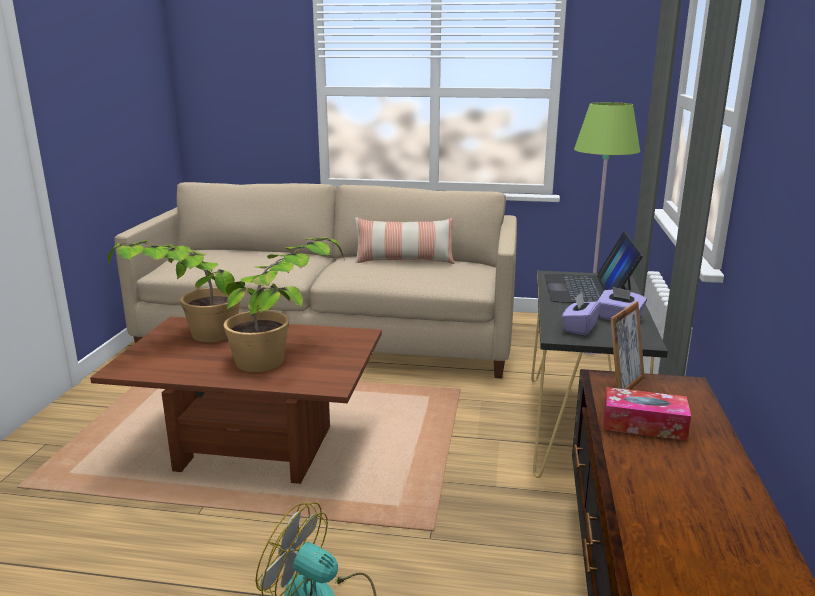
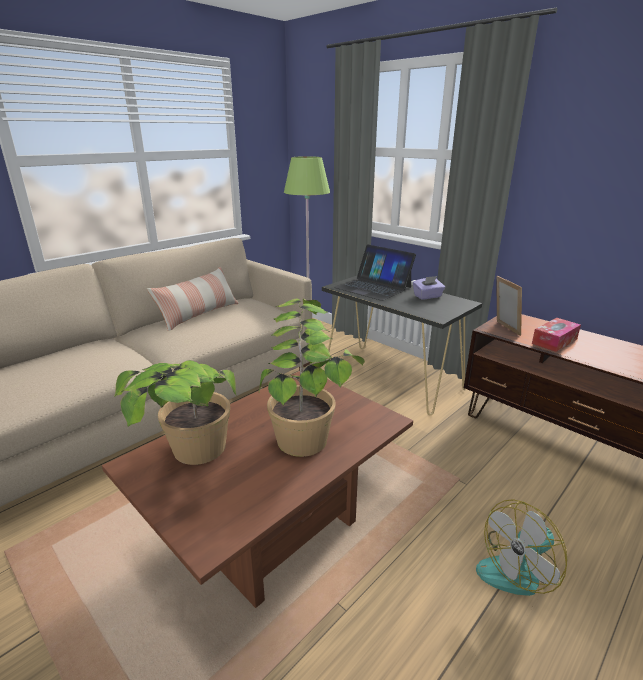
camera: 55 degrees left, 5 degrees up
(579, 328) = (431, 308): purple tissue box -> none

